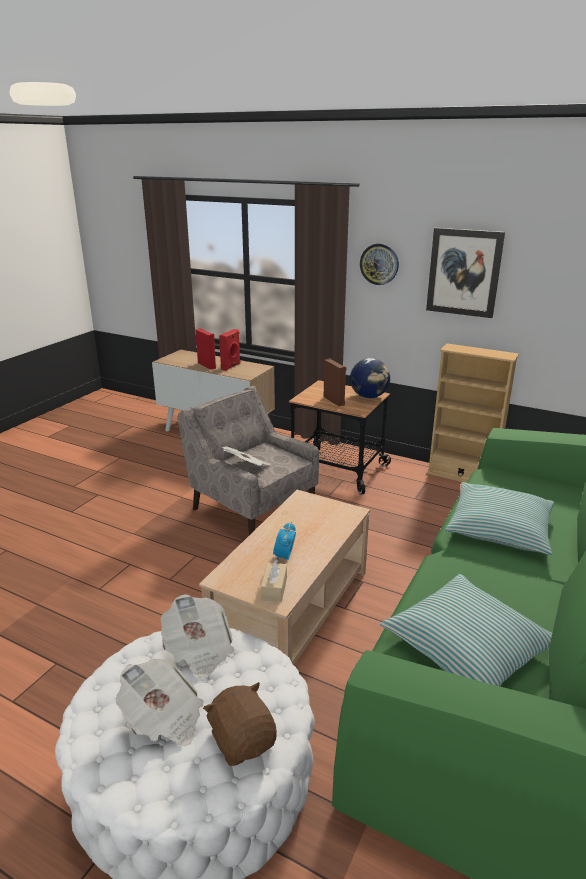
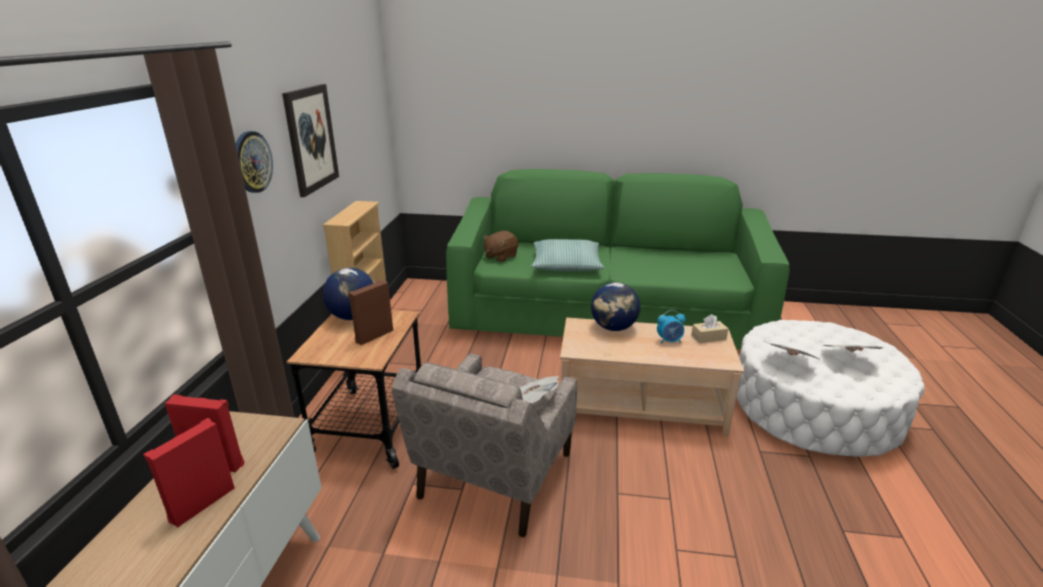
camera: 110 degrees left, 0 degrees up
(243, 740) = (818, 332): brown plush toy -> brown plush toy (500, 256)
(332, 530) = (613, 328): none -> globe
(467, 646) = (692, 269): pillow -> none

